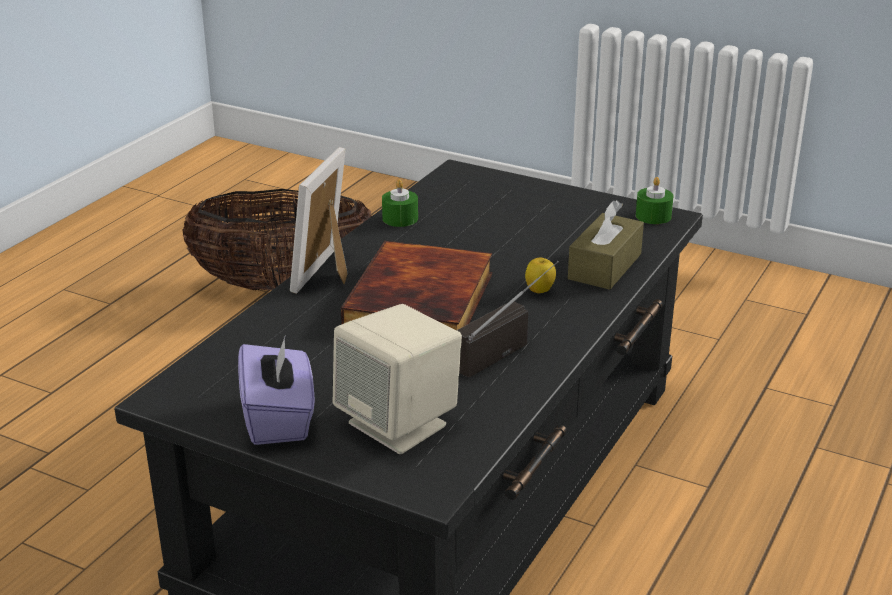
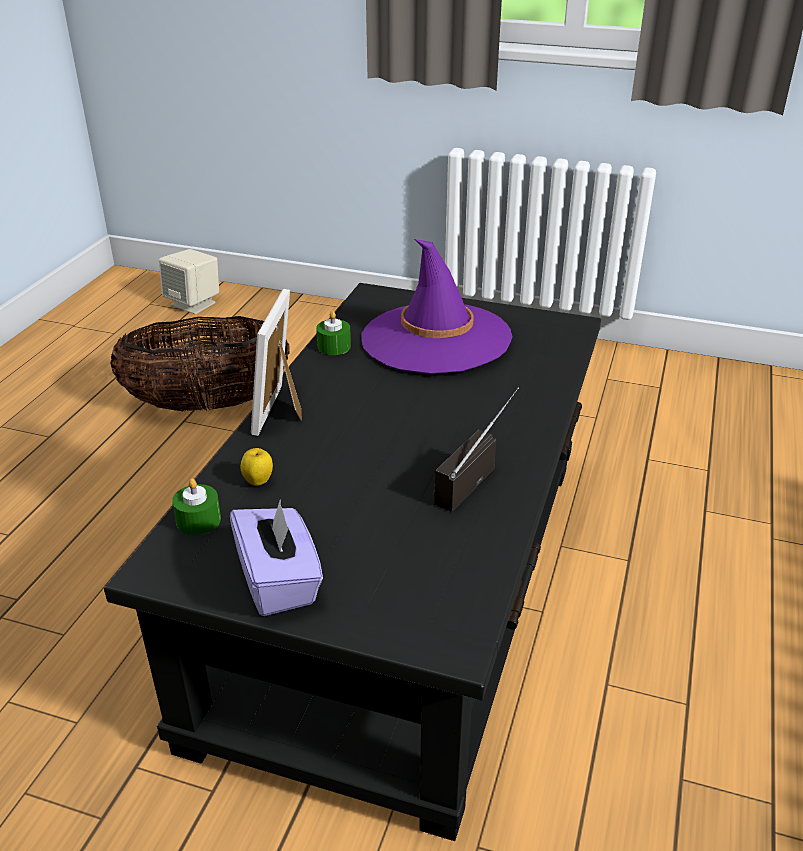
camera: 10 degrees left, 5 degrees up
(399, 424) = (401, 573): beige speaker -> beige speaker (194, 304)
(423, 301) = (381, 432): book -> none
(511, 219) = (435, 338): none -> purple hat
(539, 291) = (486, 410): apple -> apple (258, 481)
(605, 266) = (536, 379): brown tissue box -> none
(653, 216) = (560, 324): green candle -> green candle (198, 520)

